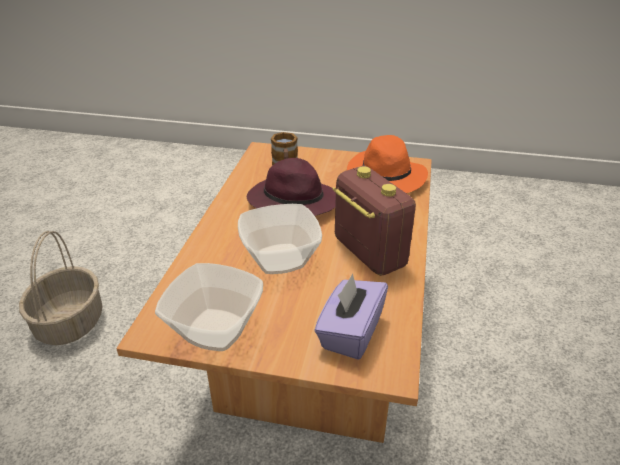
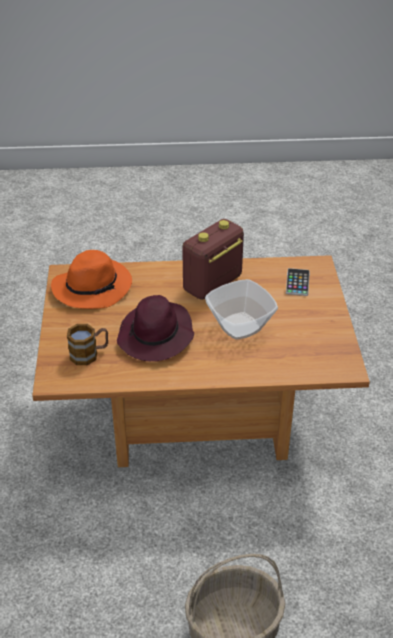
camera: 105 degrees left, 5 degrees up
(217, 329) = (327, 339): bowl -> none
(350, 333) = (297, 282): purple tissue box -> phone

